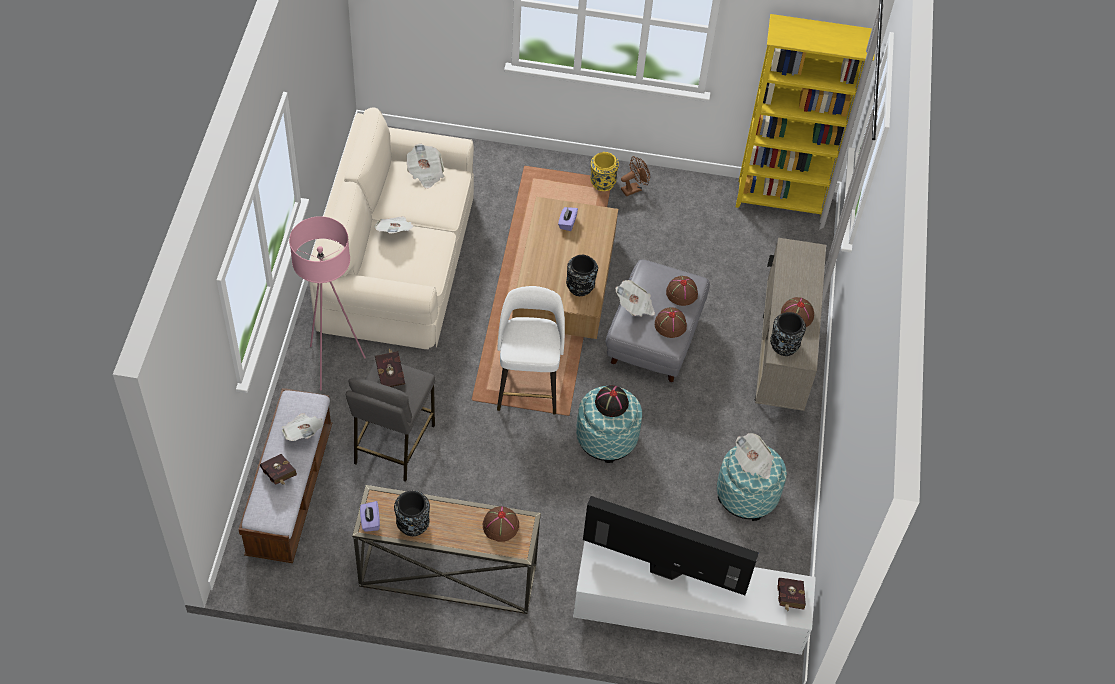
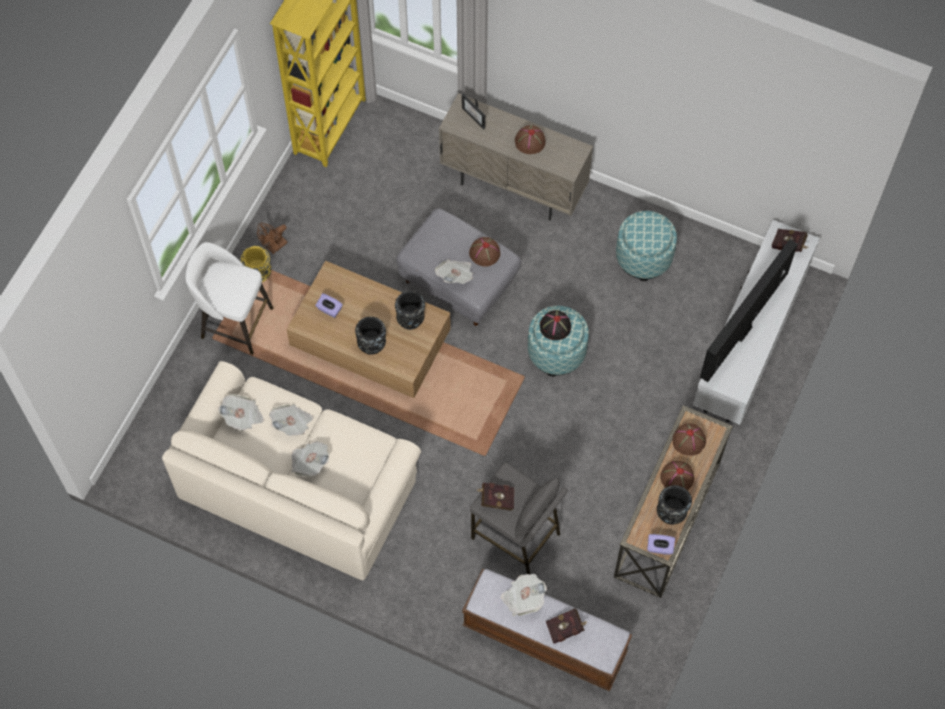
camera: 70 degrees left, 10 degrees up
(333, 364) = (408, 572): pink floor lamp -> none
(528, 385) = (482, 402): white stool -> white stool (234, 322)
(634, 188) = (274, 247): brown fan -> brown fan turned 120 degrees counterclockwise
(681, 292) = (451, 233): brown hat -> brown hat (676, 477)
(753, 463) = (646, 233): newspaper -> newspaper (292, 424)
(783, 346) = (561, 162): black vase -> black vase (372, 344)
(805, 264) = (476, 116): none -> picture frame

